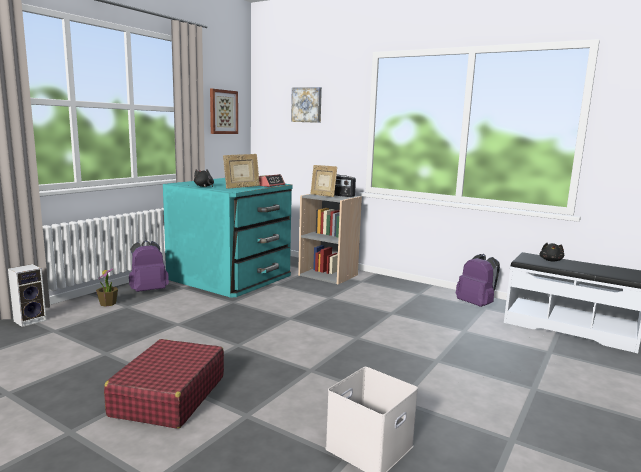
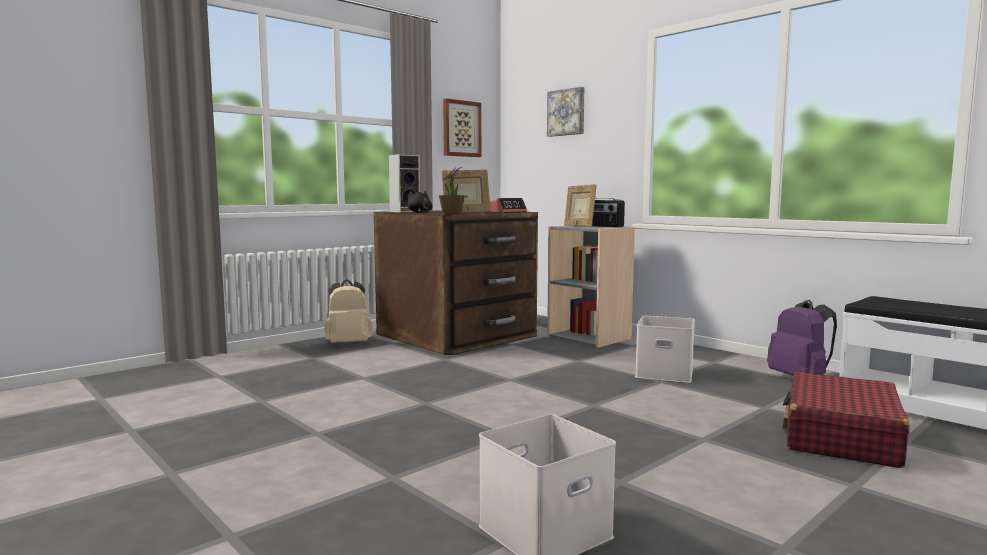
camera: 15 degrees right, 5 degrees down
(31, 320) = (201, 365): speaker -> speaker (405, 211)
(108, 303) = (294, 354): potted plant -> potted plant (452, 214)
(148, 290) = (349, 344): purple backpack -> beige backpack
(168, 396) = (307, 448): red suitcase -> red suitcase (841, 437)
(233, 277) = (460, 335): turquoise dresser -> brown dresser
(392, 305) = (665, 373): none -> white storage box
(551, 260) = (916, 304): black plush toy -> none

